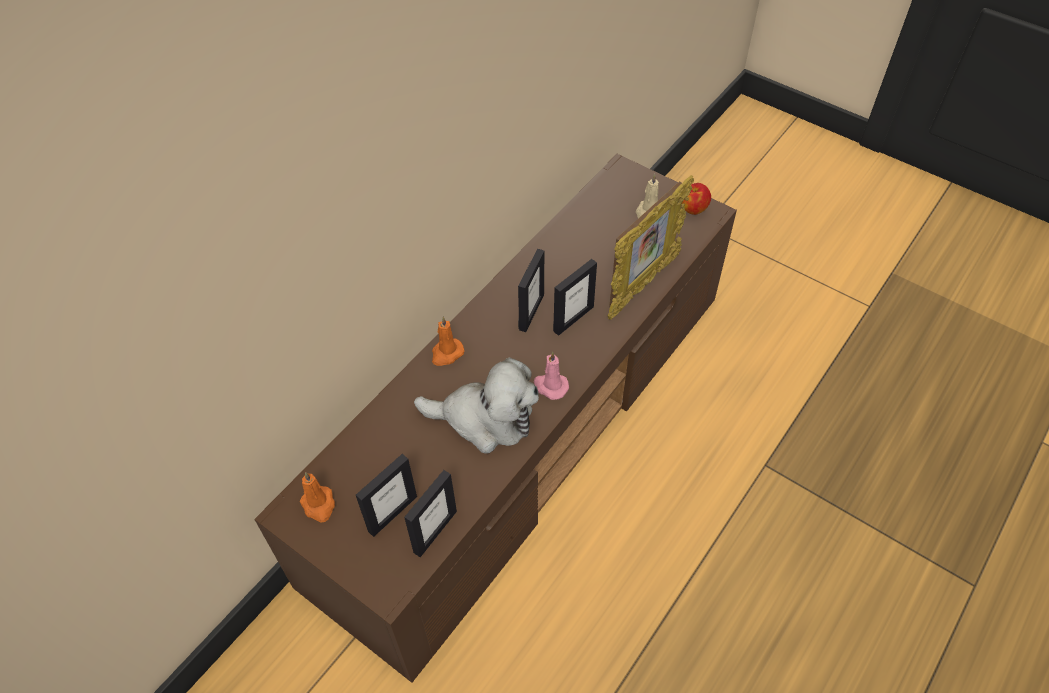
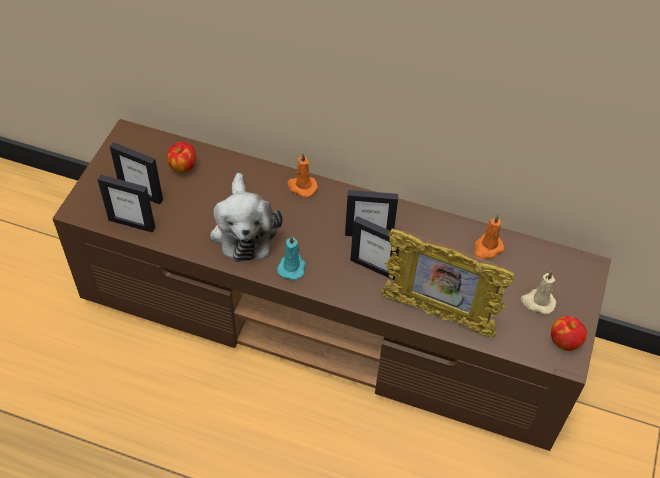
camera: 70 degrees right, 0 degrees up
(319, 505) = (138, 149): orange candle -> orange candle (487, 248)
(368, 462) = (183, 167): none -> apple
(550, 386) = (292, 266): pink candle -> turquoise candle

